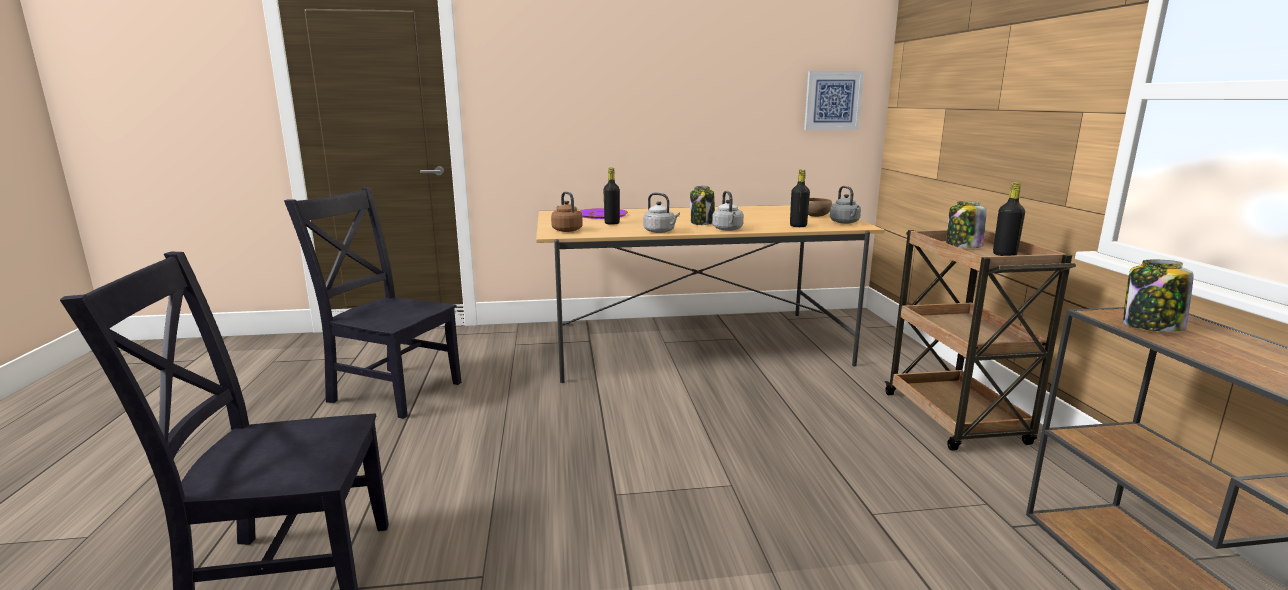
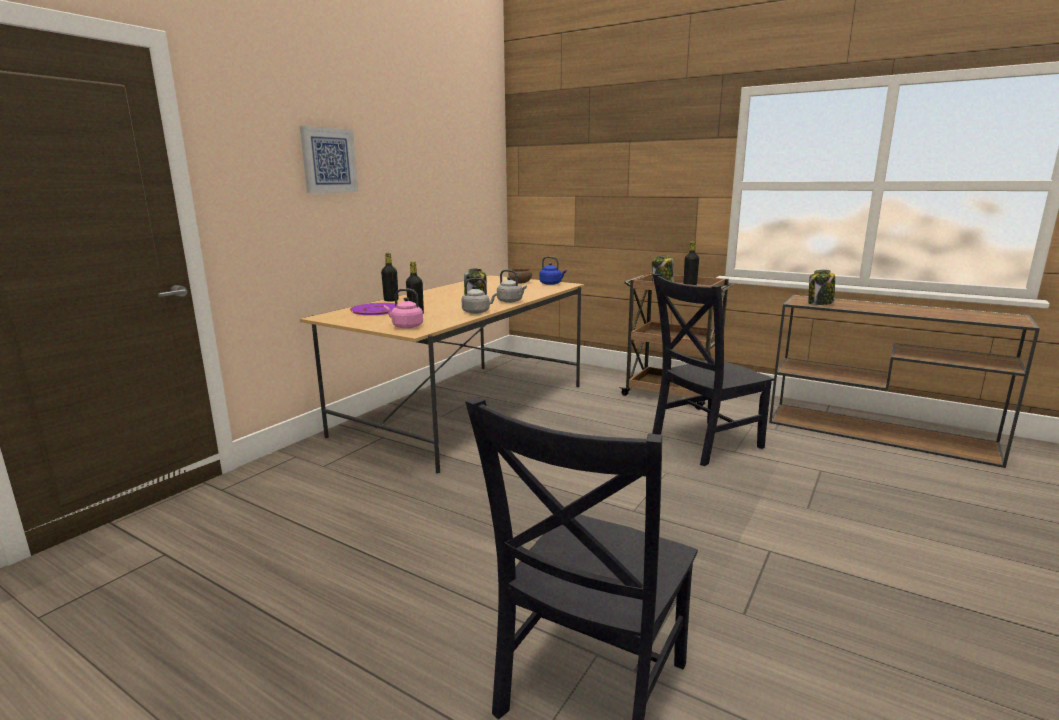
camera: 50 degrees left, 0 degrees up
(392, 390) = (302, 553): black chair -> black chair (702, 443)
(566, 230) = (406, 326): brown kettle -> pink kettle
(798, 226) = (538, 291): black bottle -> black bottle (391, 300)
(832, 100) = (481, 191): picture -> picture (329, 160)
(845, 222) = (551, 284): grey kettle -> blue kettle

